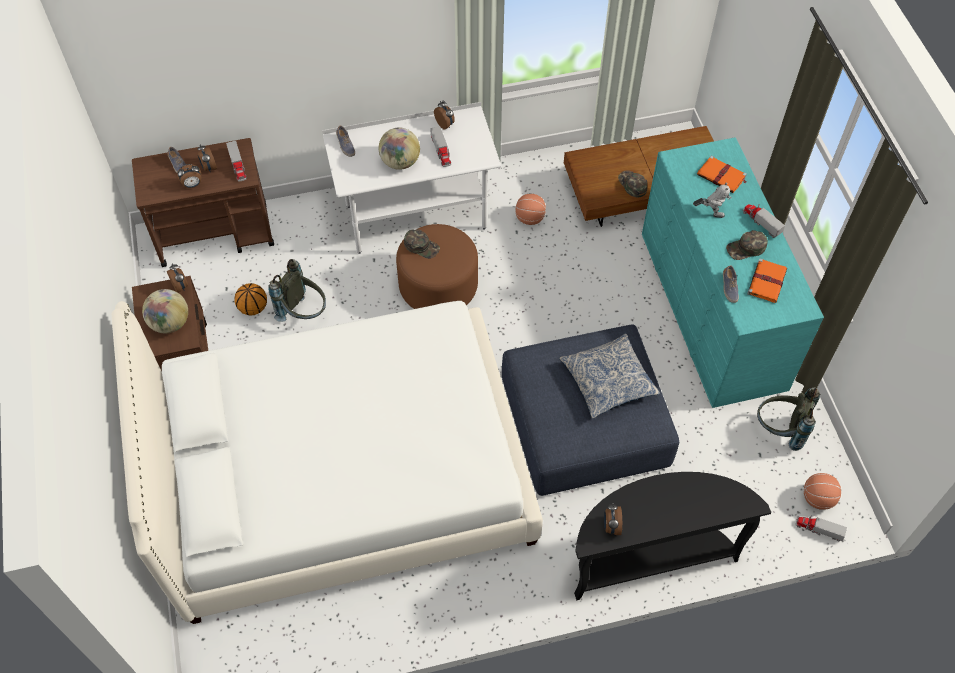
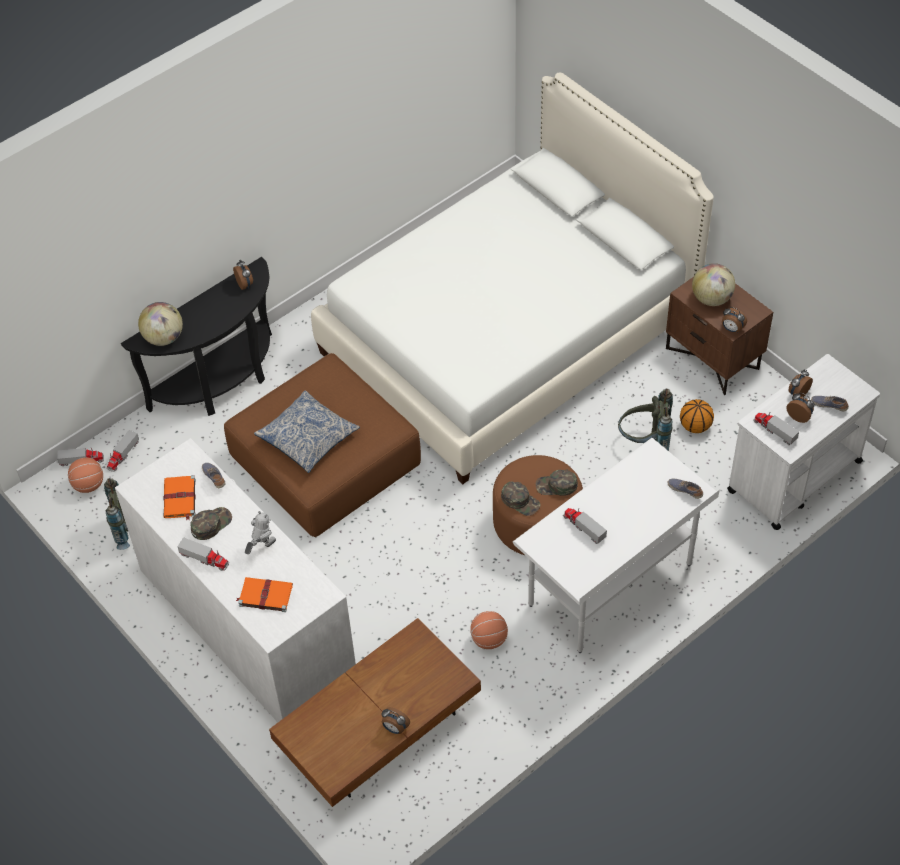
camera: 155 degrees right, 5 degrees down
(216, 235) = (793, 476): brown cart -> white cart
(400, 162) = (616, 497): globe -> globe (164, 338)
(445, 124) = (601, 560): alarm clock -> alarm clock (395, 728)
(583, 421) = (326, 460): blue ottoman -> brown ottoman
(632, 184) = (383, 672): green cap -> green cap (520, 501)
(710, 213) = (261, 547): toy robot -> toy robot turned 150 degrees clockwise
(712, 309) = (246, 621): turquoise dresser -> white dresser
(775, 516) = (123, 455): none -> toy truck

